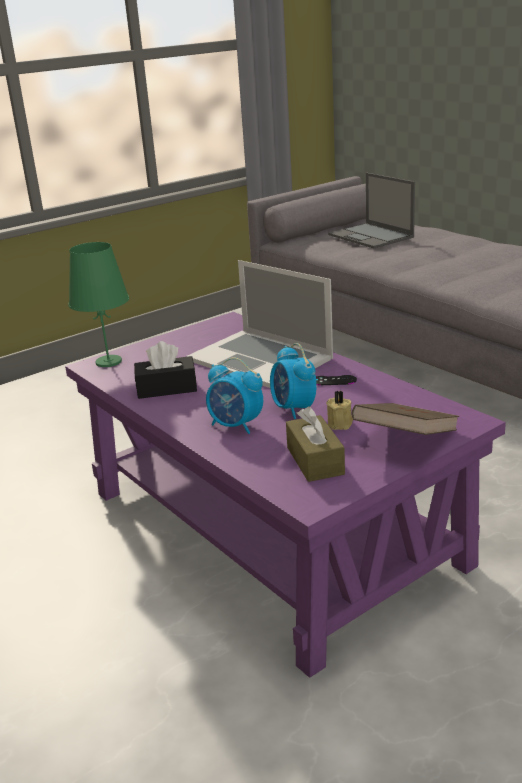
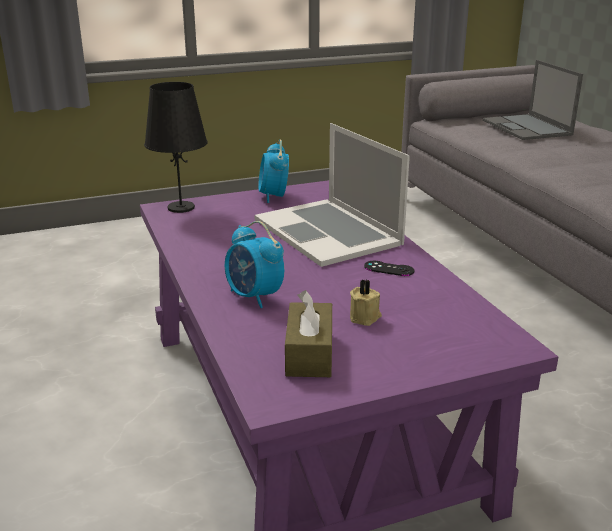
camera: 15 degrees right, 0 degrees up
(108, 362) = (180, 207): green table lamp -> black table lamp
(167, 388) = (215, 244): black tissue box -> none
(293, 409) = (325, 291): alarm clock -> alarm clock (273, 197)
(406, 440) = (425, 353): brown book -> none

